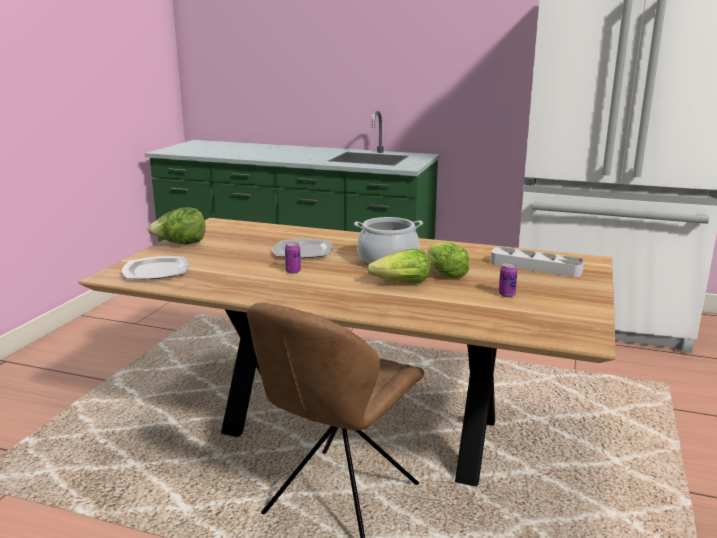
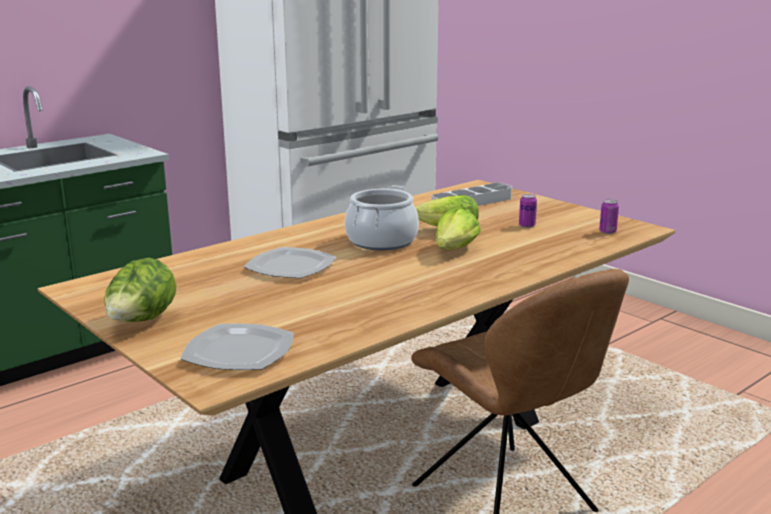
camera: 60 degrees left, 0 degrees up
(293, 271) = (354, 283): can -> can (607, 232)

